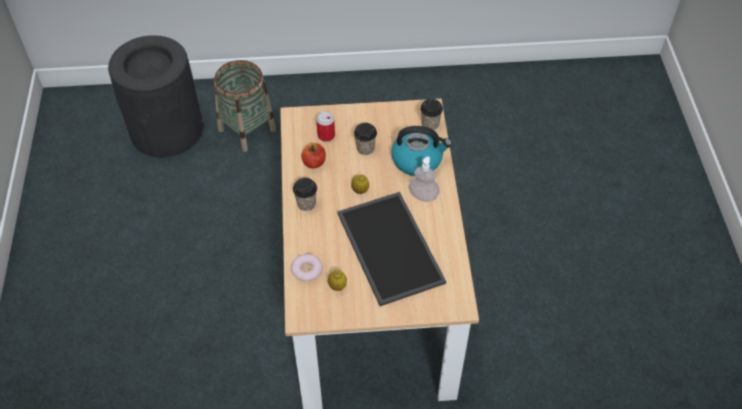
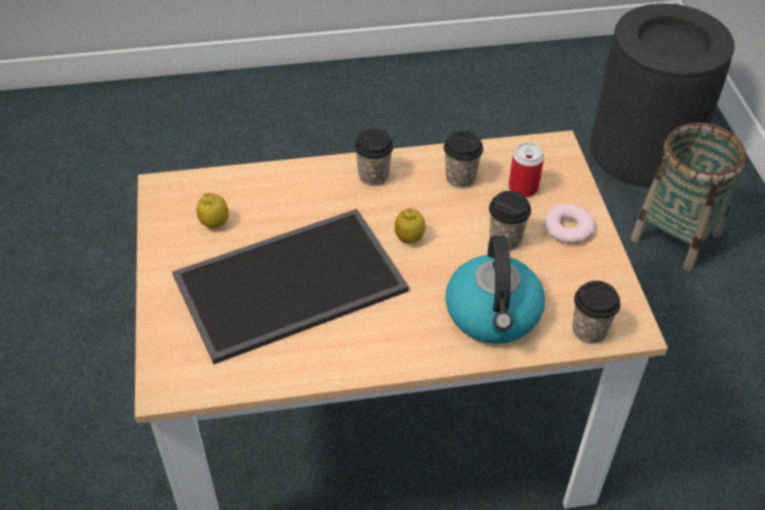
camera: 85 degrees right, 5 degrees down
(306, 269) = (246, 187): donut -> donut (567, 228)
(314, 162) = (460, 178): apple -> cup
(423, 195) = (408, 325): soap dispenser -> none

